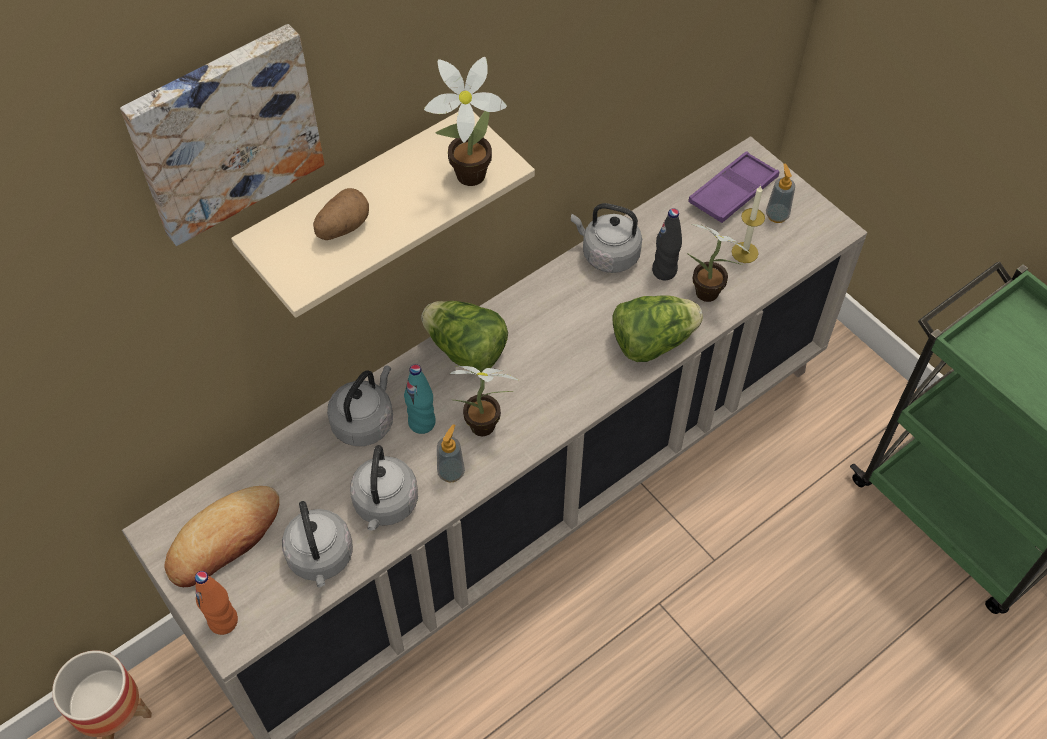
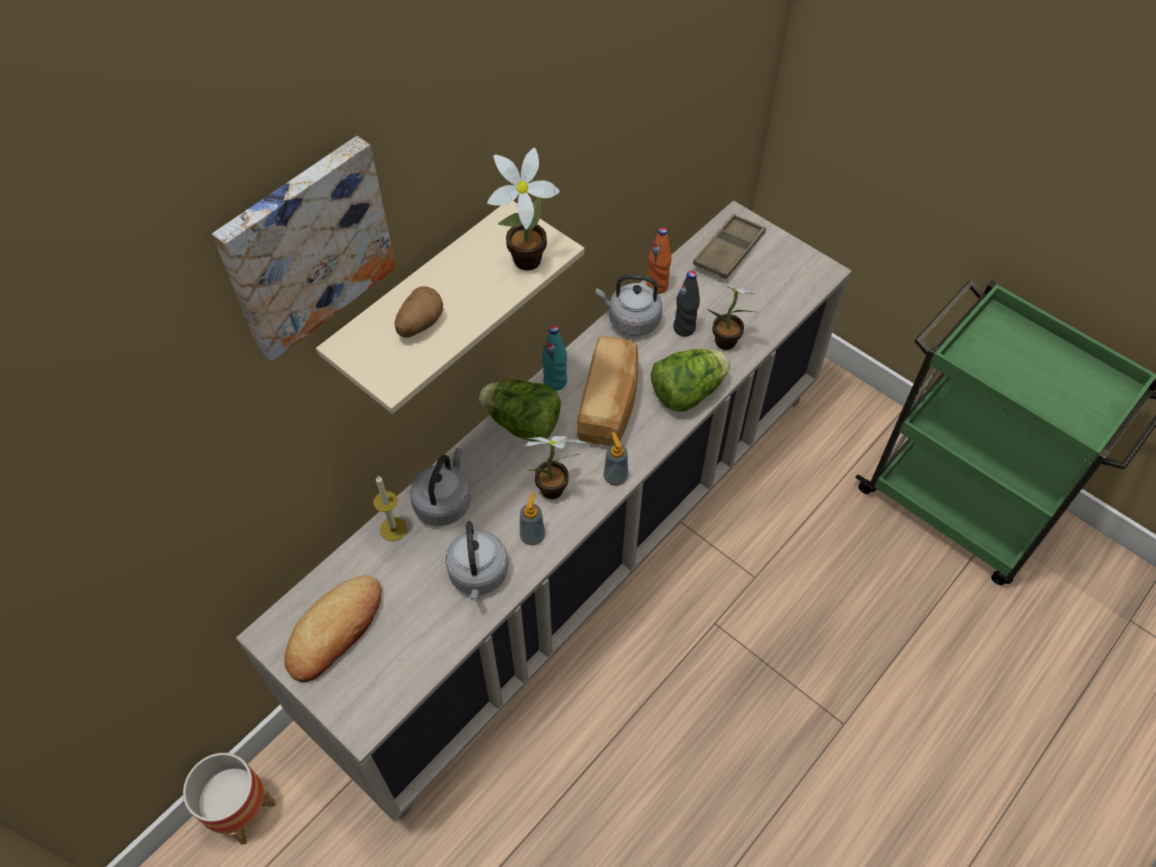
camera: 10 degrees left, 0 degrees up
(223, 621) = (350, 707): orange bottle -> orange bottle (657, 286)
(321, 559) = (429, 634): grey kettle -> none
(422, 423) = (496, 495): turquoise bottle -> turquoise bottle (555, 382)
(564, 343) = (610, 405): none -> bread
(733, 192) = (729, 251): purple tray -> brown tray
(744, 252) = (750, 302): candle -> candle (393, 529)
(777, 215) = (771, 266): soap dispenser -> soap dispenser (615, 477)

